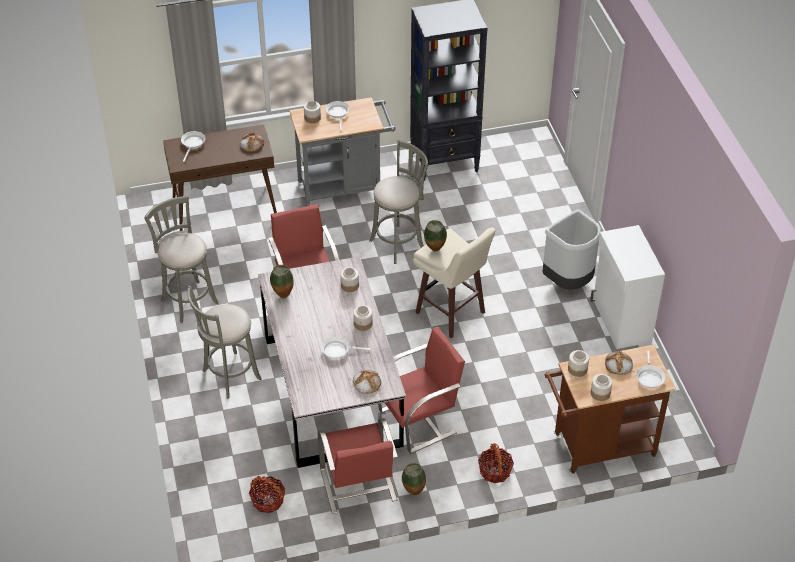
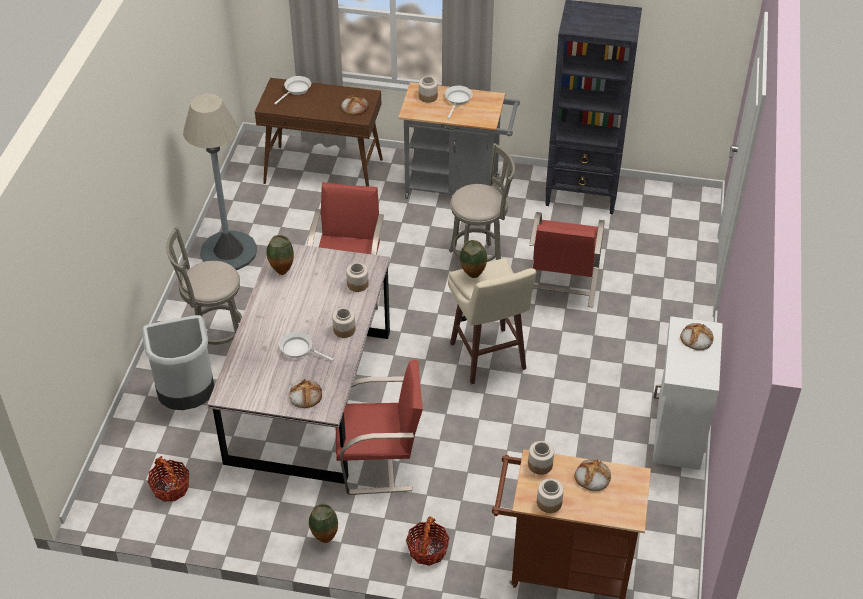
camera: 25 degrees right, 0 degrees up
(188, 300) = (228, 251): grey stool -> grey floor lamp
(358, 486) = (271, 509): red chair -> red chair (561, 284)
(568, 282) = (642, 367): grey trash can -> grey trash can (187, 399)
(627, 242) = (696, 338): none -> bread
(649, 377) = (620, 506): white frying pan -> none

